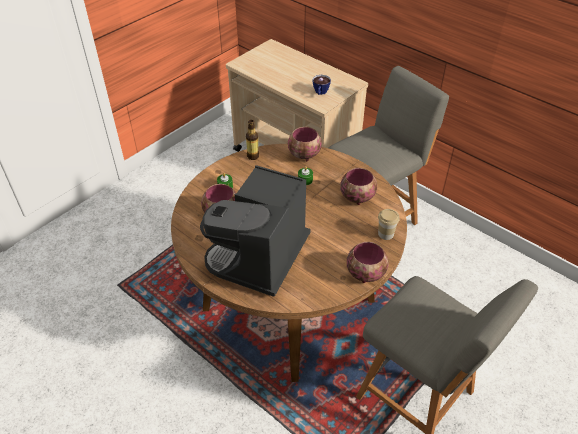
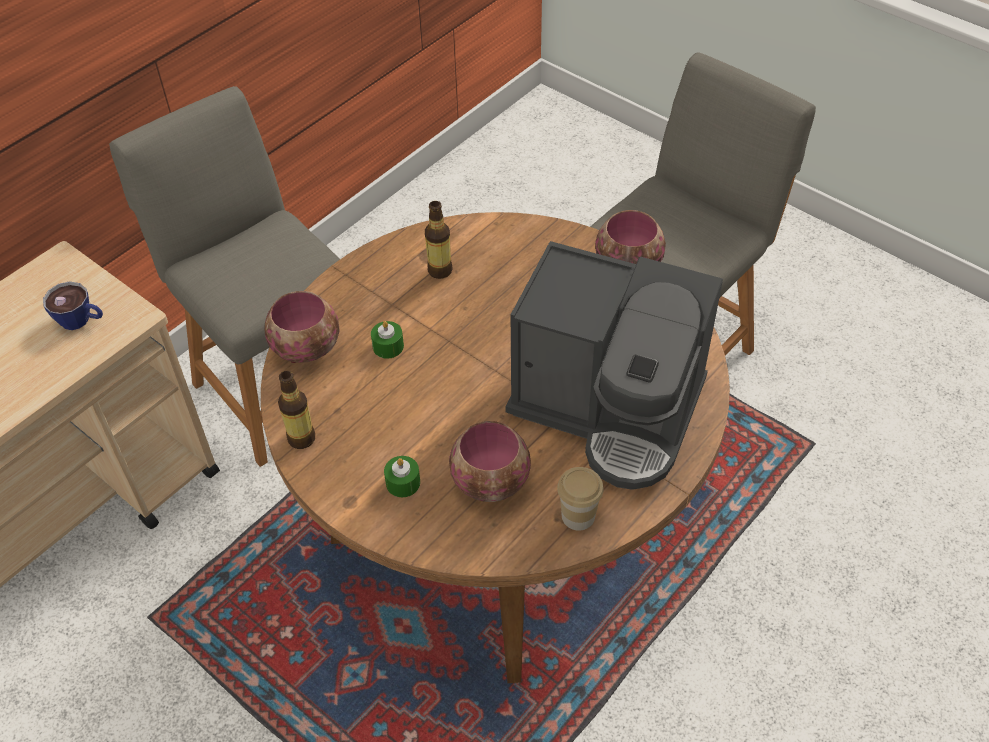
camera: 90 degrees left, 5 degrees up
(357, 197) = (440, 270): bowl -> bottle
(386, 234) = (534, 238): cup -> cup (578, 516)

